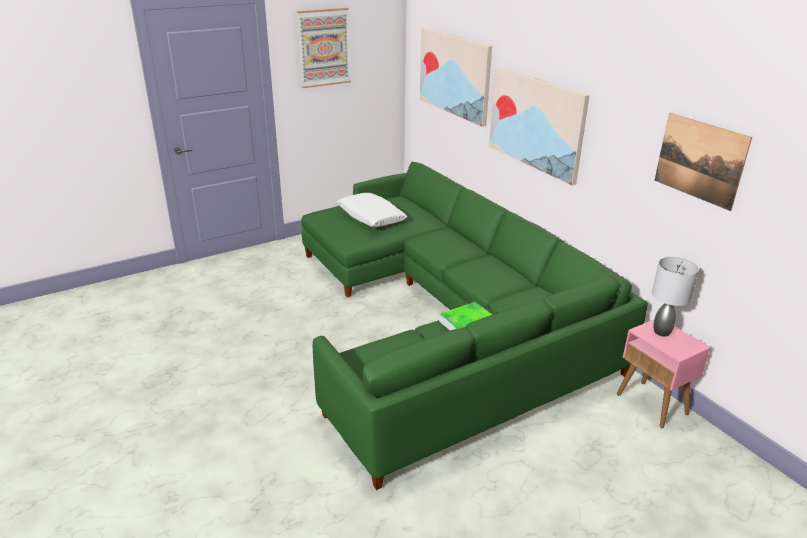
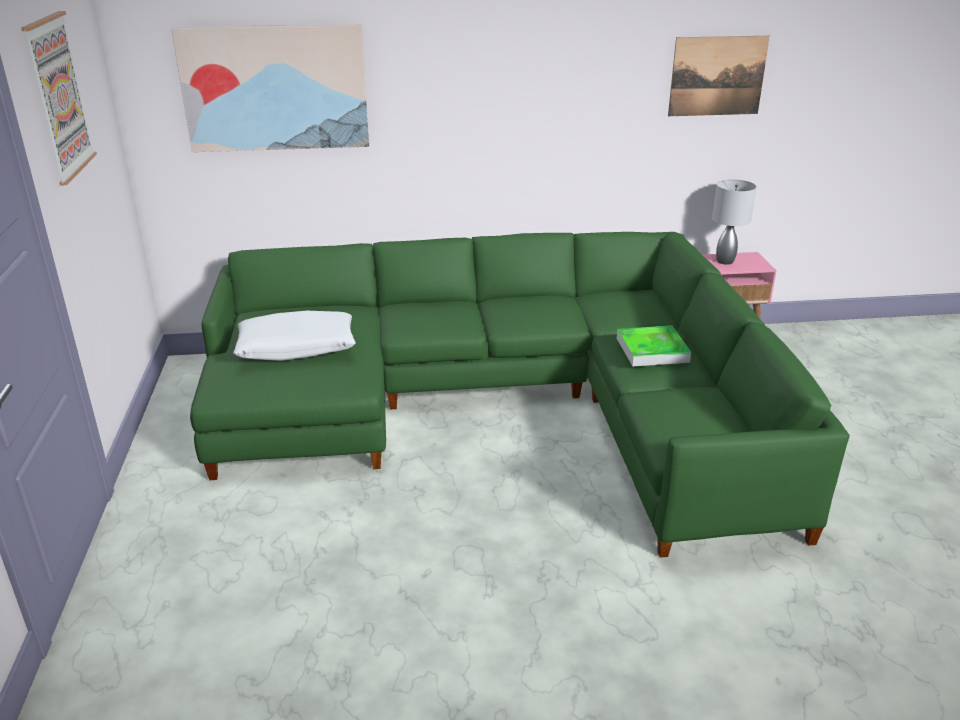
camera: 65 degrees left, 0 degrees up
(536, 123) = (473, 109): picture -> none

